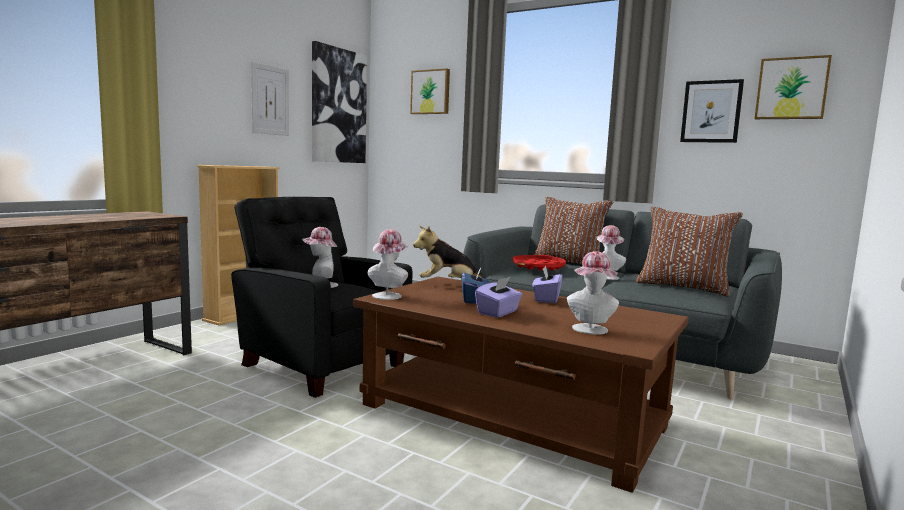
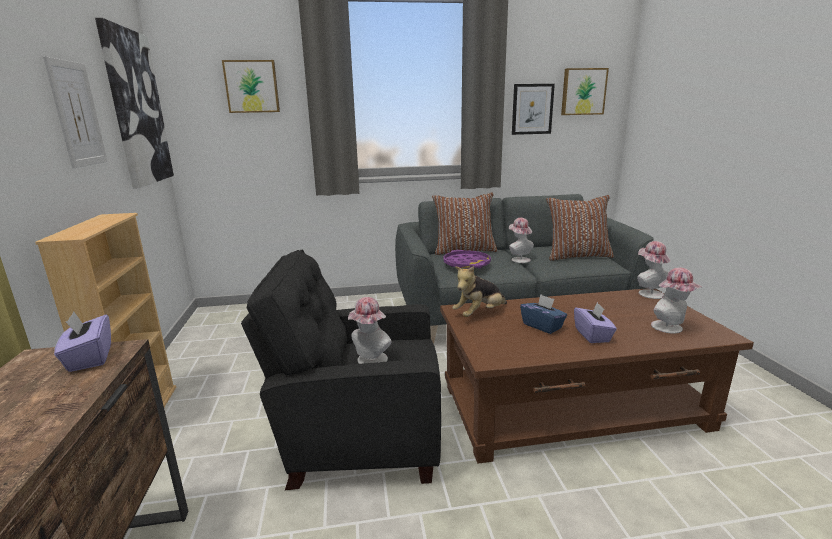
camera: 40 degrees left, 10 degrees up
(388, 295) = (484, 351): hat -> hat (648, 293)
(538, 267) = (466, 264): red tray -> purple tray
(546, 299) = (567, 303): purple tissue box -> purple tissue box (89, 358)

